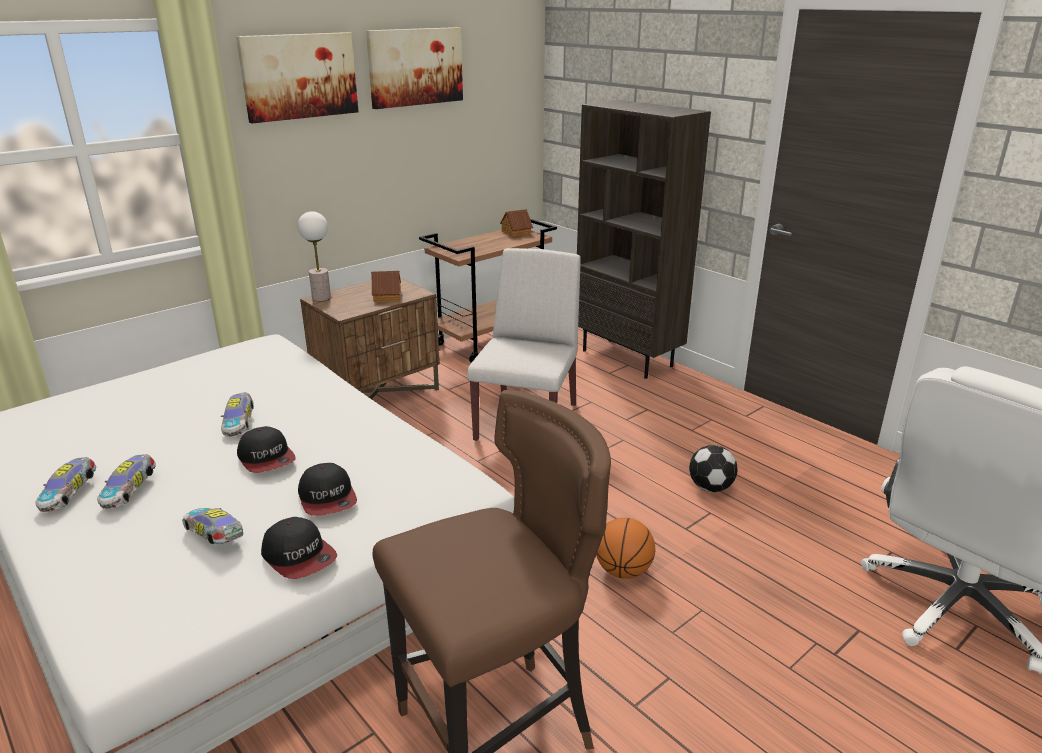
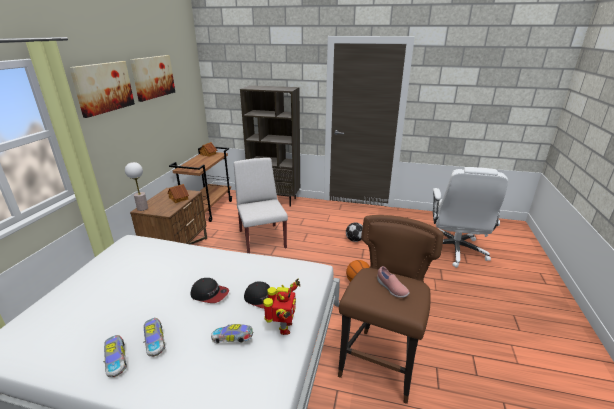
camera: 35 degrees left, 0 degrees up
(239, 423) = (170, 284): toy car -> none
(299, 556) = (283, 328): cap -> toy robot
(481, 562) = (391, 289): none -> pink shoe

